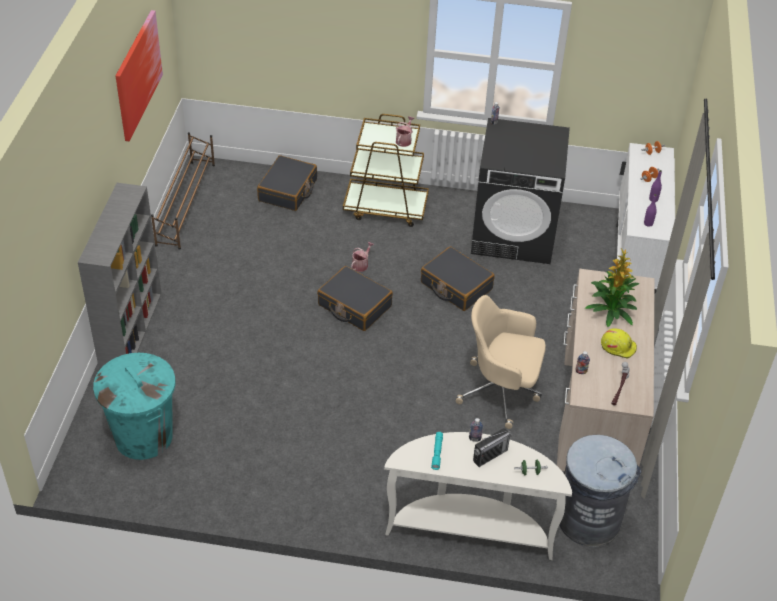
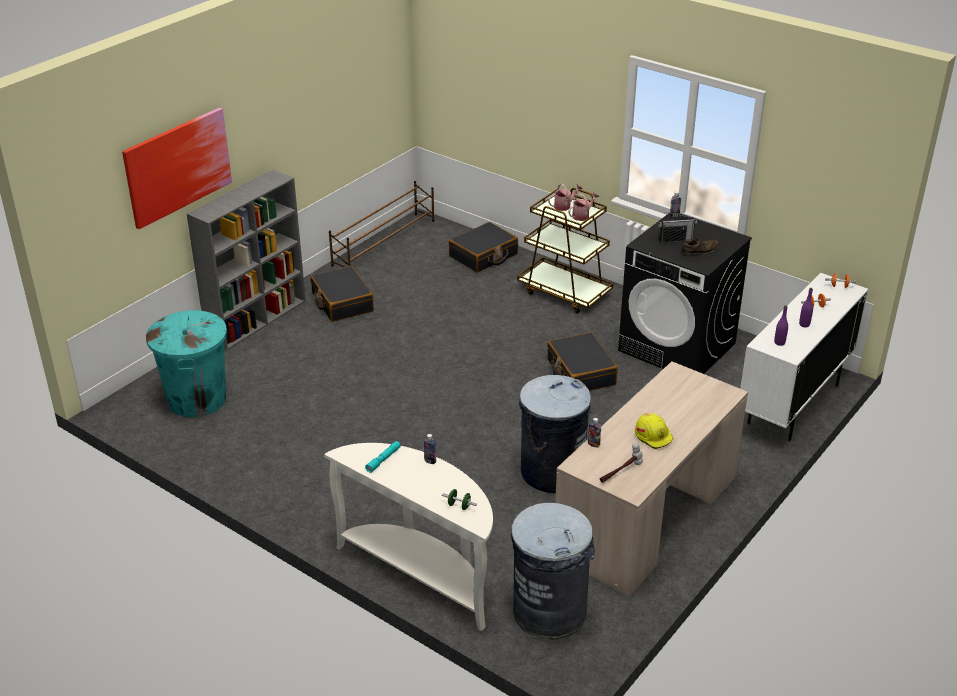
camera: 30 degrees right, 10 degrees down
(137, 74) = (334, 84): picture -> picture (177, 166)
(354, 306) = (467, 359): black suitcase -> black suitcase (342, 302)
(361, 264) = (502, 329): watering can -> watering can (564, 206)
(490, 455) = (432, 479): radio -> radio (675, 240)
(501, 392) = (551, 472): beige office chair -> grey trash can
(540, 154) = (700, 250): none -> brown shoe
(611, 310) = (674, 404): potted plant -> none

